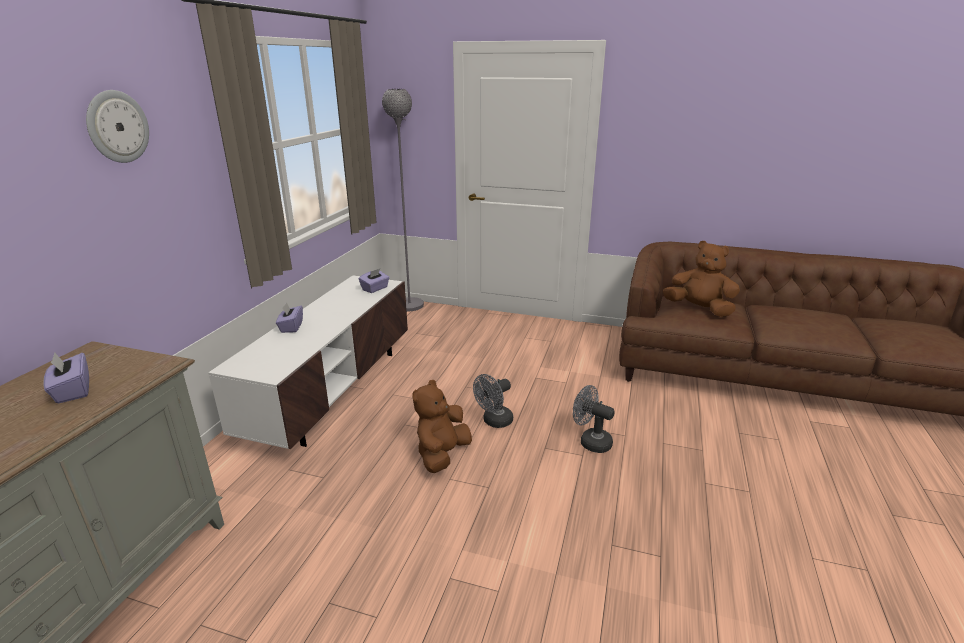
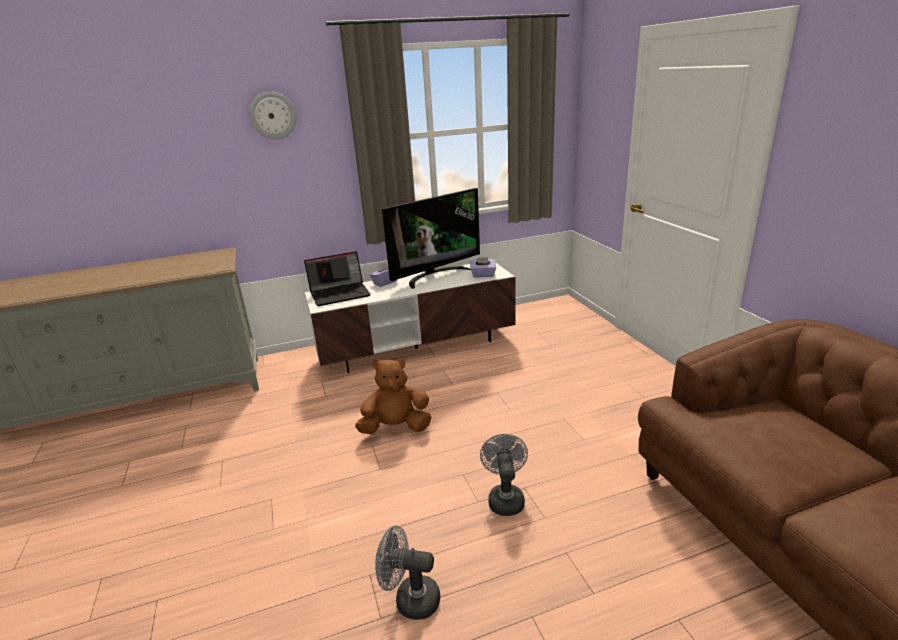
camera: 55 degrees right, 0 degrees up
(72, 391) = (179, 267): purple tissue box -> none
(264, 355) = (340, 293): none -> laptop
(329, 304) = (435, 275): none -> television
(409, 305) = (574, 309): grey floor lamp -> none
(494, 422) = (466, 430): grey fan -> grey fan (410, 599)
(699, 309) = (766, 432): brown plush toy -> none

